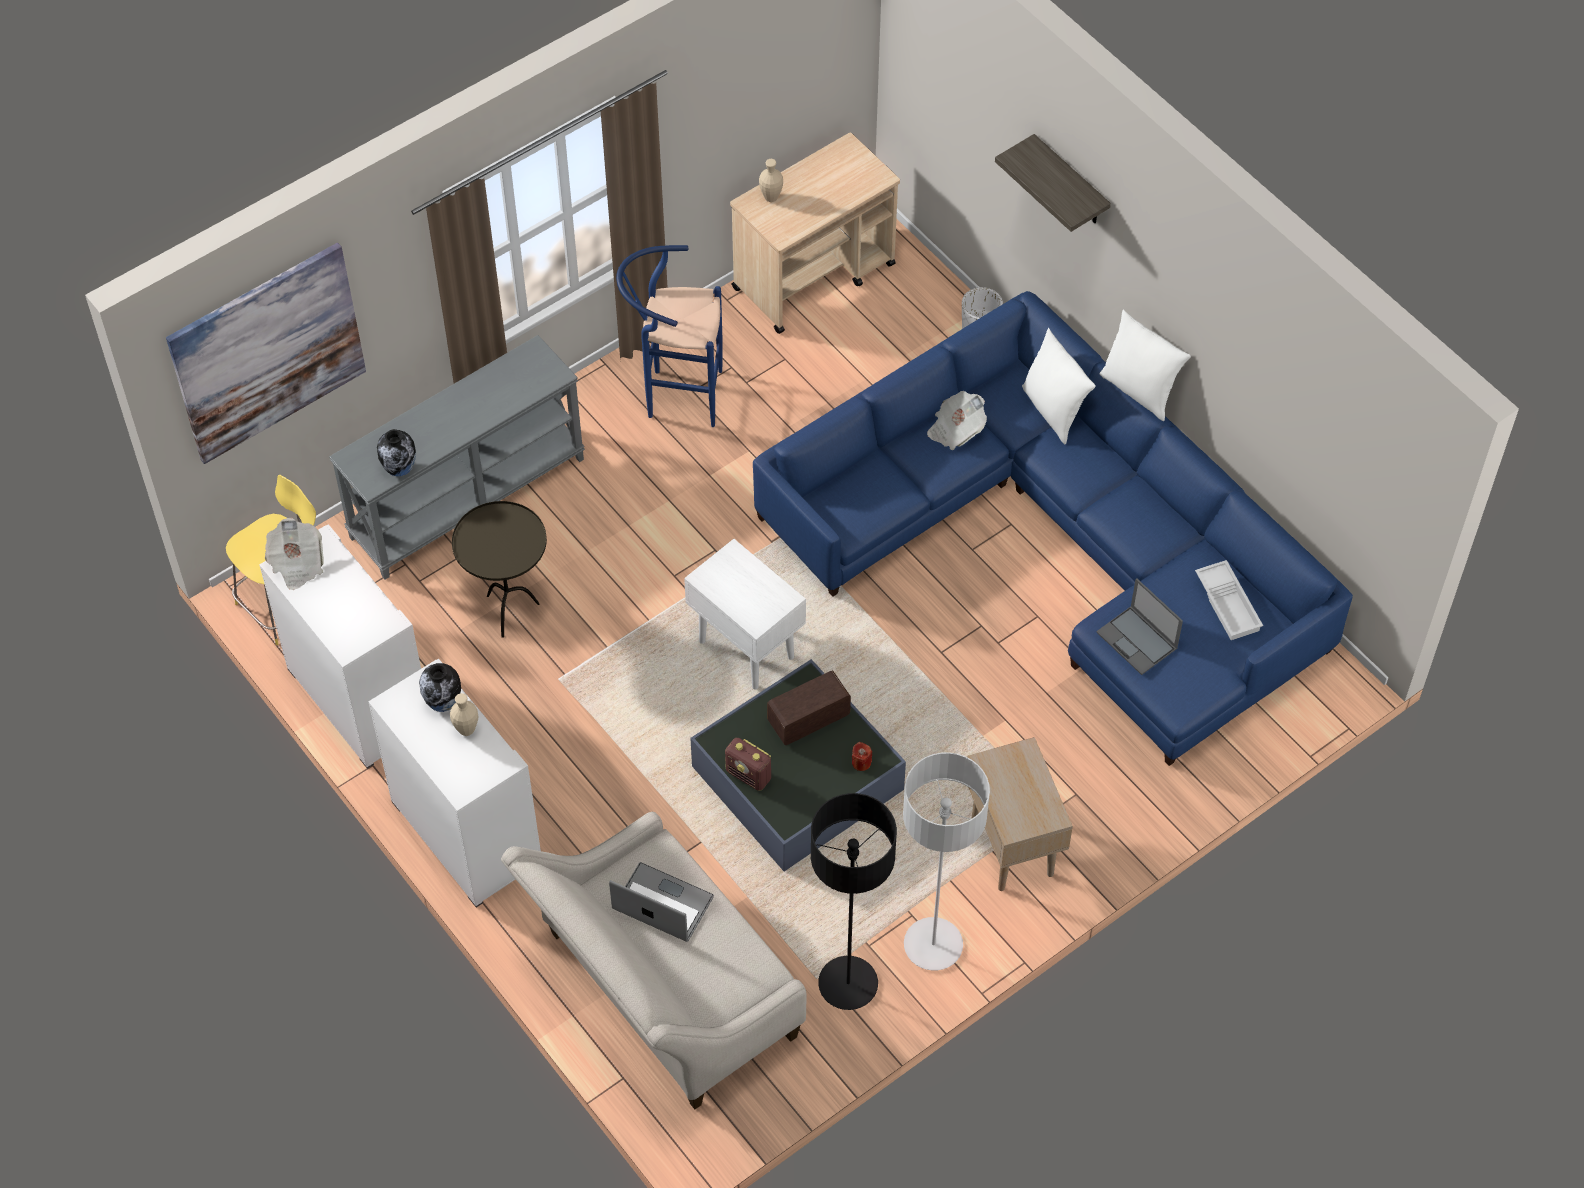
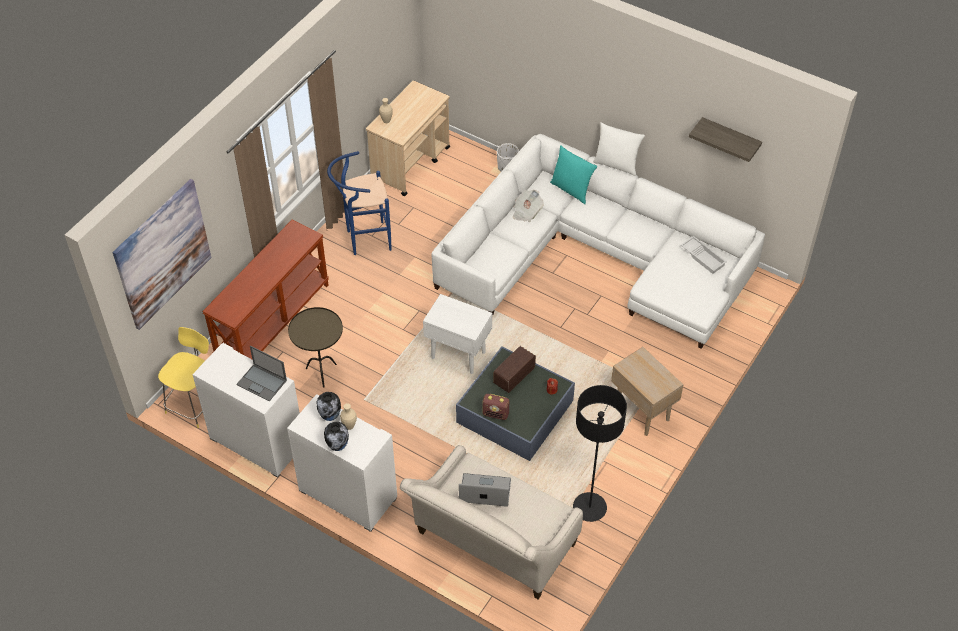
camera: 20 degrees left, 5 degrees down
(297, 564) = (214, 367): newspaper -> none
(400, 470) = (246, 307): vase -> vase (338, 446)
(467, 496) = (272, 321): grey console table -> brown console table
(933, 945) = (624, 474): grey floor lamp -> none
(1053, 410) = (571, 190): white pillow -> turquoise pillow
(1060, 542) = (595, 257): blue sofa -> white sofa
(1070, 183) = (556, 63): shelf -> shelf (730, 138)
(1137, 641) = (667, 287): laptop -> laptop (262, 382)

